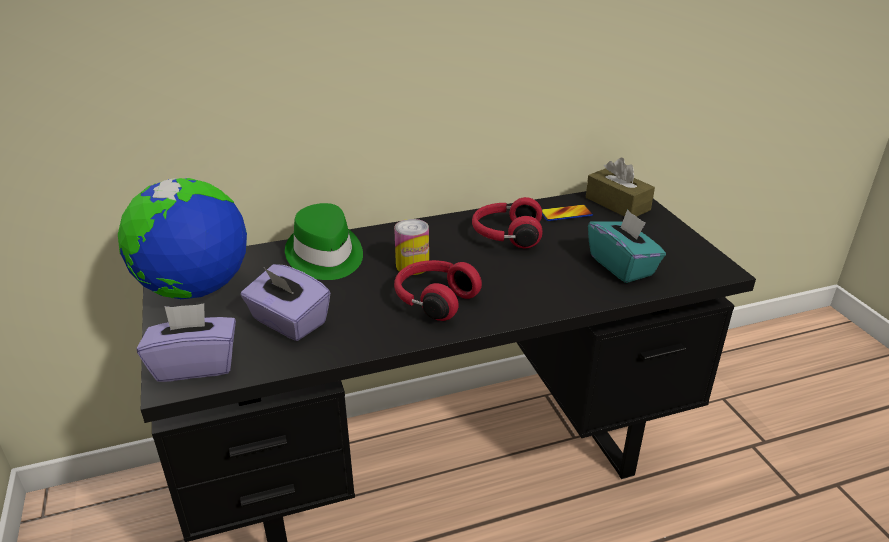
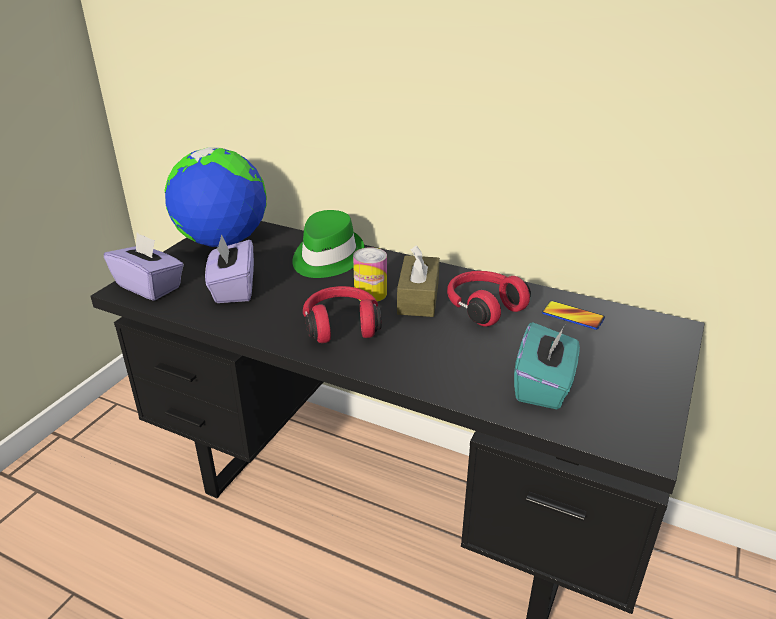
camera: 45 degrees right, 0 degrees up
(617, 204) = (645, 332): brown tissue box -> brown tissue box (418, 298)

